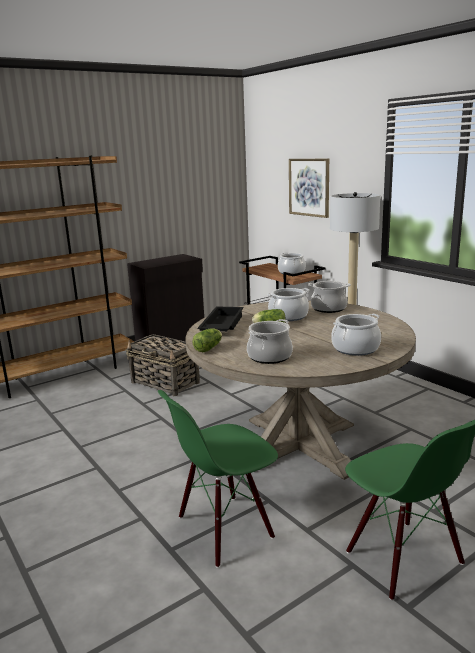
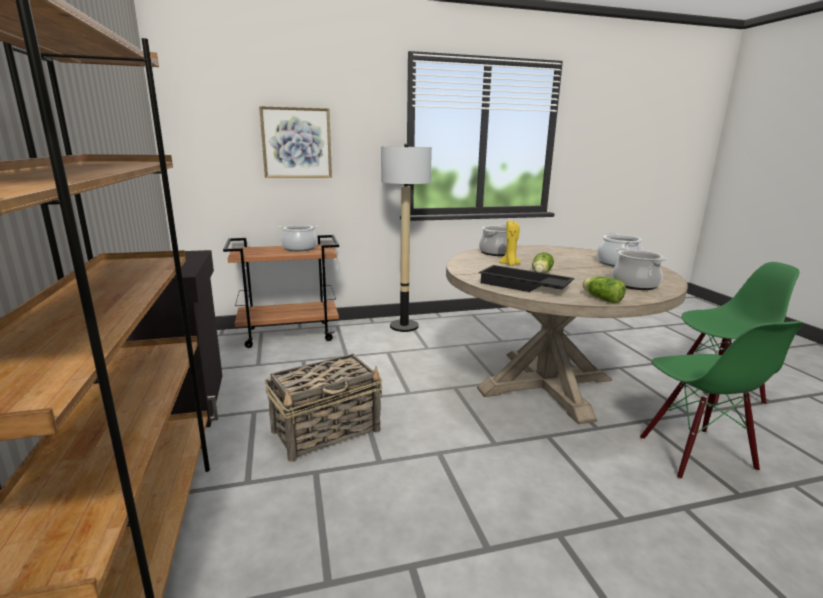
camera: 70 degrees left, 0 degrees up
(288, 316) = (510, 264): cooking pot -> yellow candle

